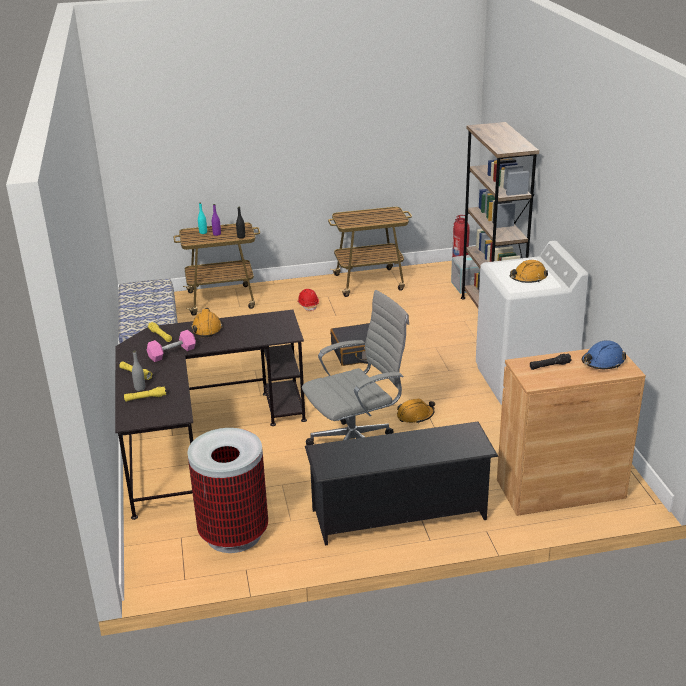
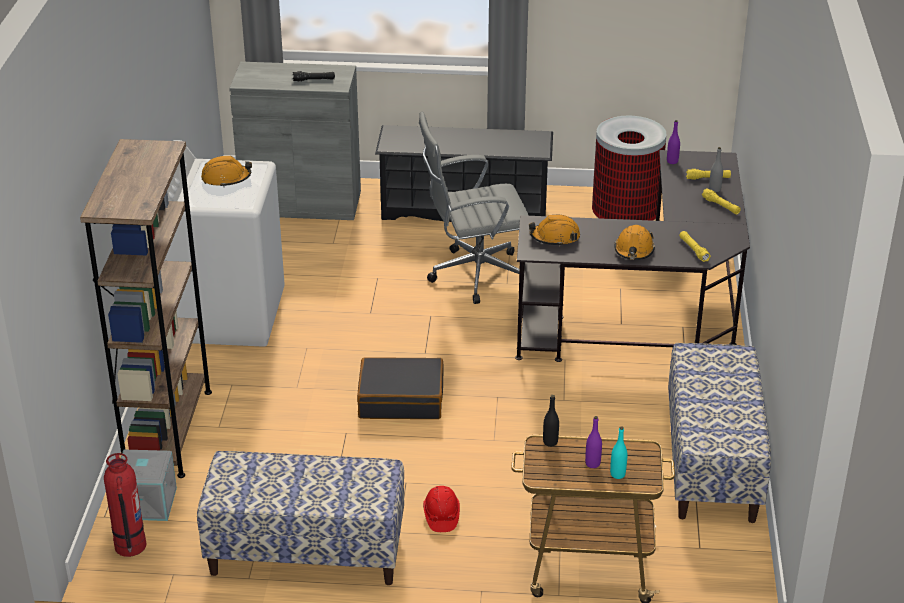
camera: 165 degrees left, 5 degrees up
(172, 353) = (679, 224): pink dumbbell -> none
(179, 409) = (672, 161): none -> purple bottle
(370, 282) = (306, 552): cart -> bench
(415, 416) = (389, 296): orange hard hat -> orange hard hat (555, 237)
(560, 489) = (301, 203): brown cabinet -> grey cabinet
(602, 362) = (263, 75): blue hard hat -> none

